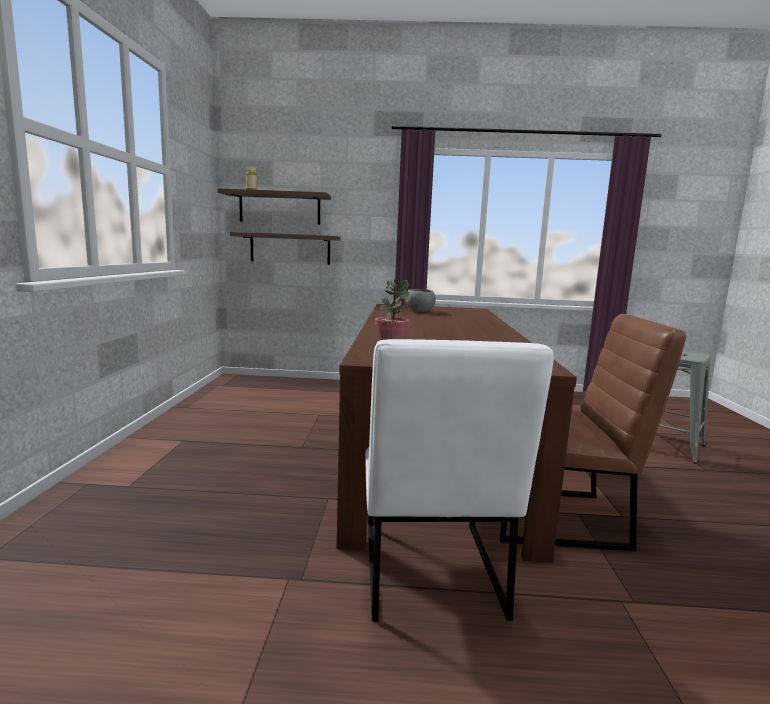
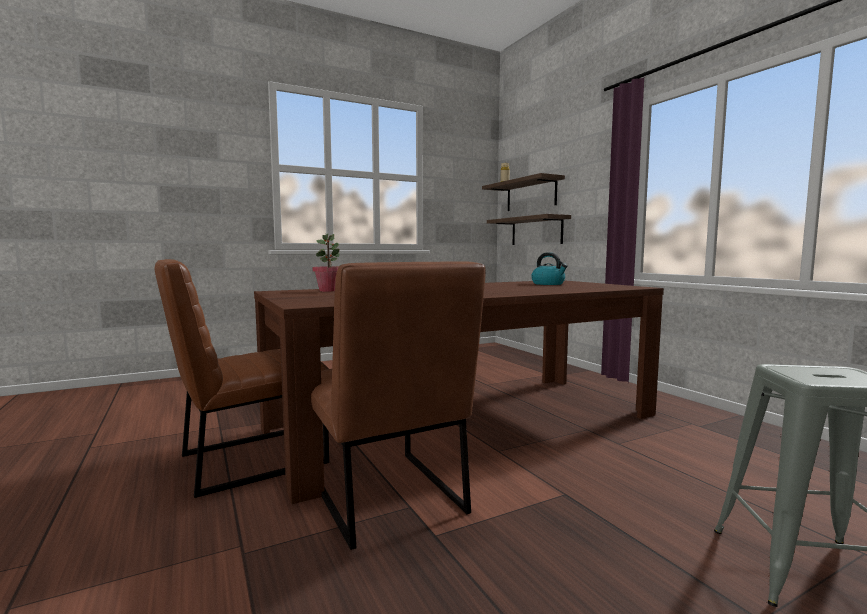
camera: 60 degrees right, 5 degrees down
(419, 311) = (548, 284): grey bowl -> kettle
(430, 571) = (249, 459): white chair -> brown chair

